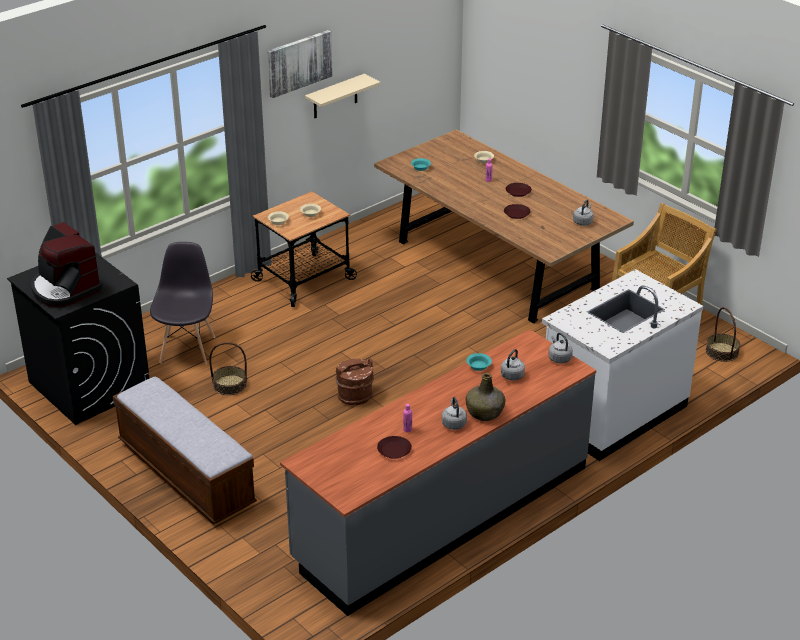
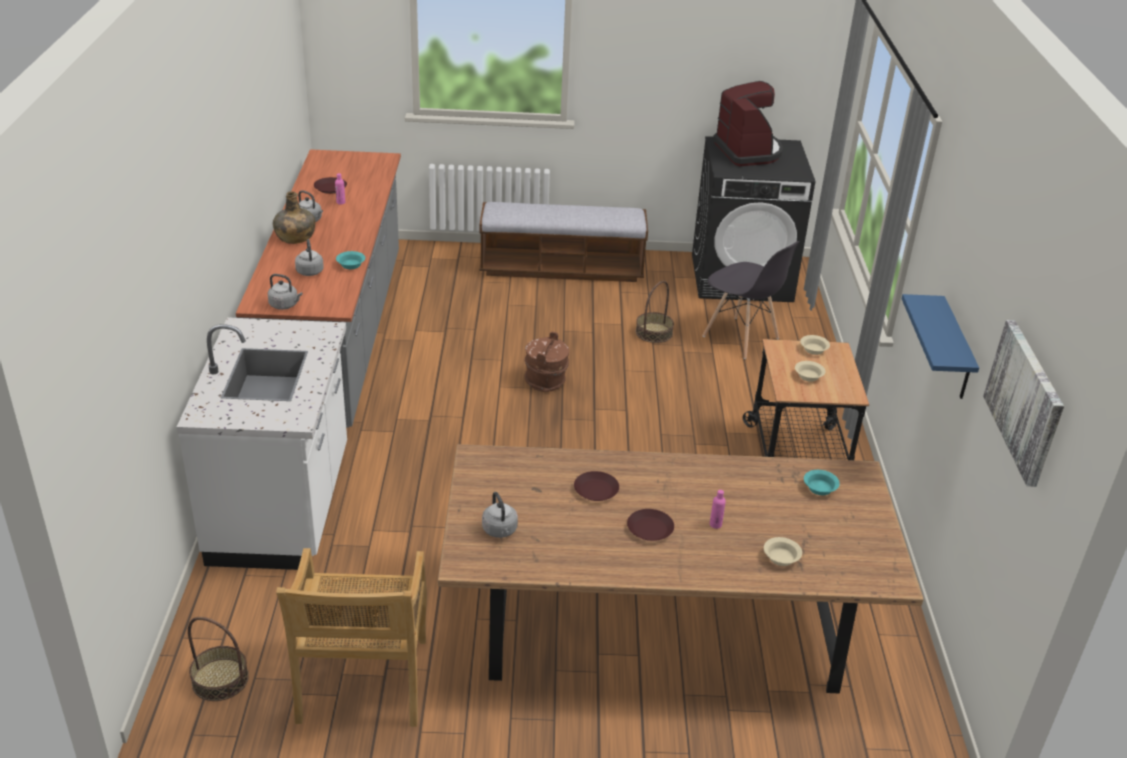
camera: 130 degrees right, 0 degrees up
(65, 288) = (748, 151): coffee machine -> coffee machine turned 75 degrees clockwise
(299, 63) = (956, 238): picture -> picture (1025, 401)
(335, 97) = (955, 351): beige shelf -> blue shelf

